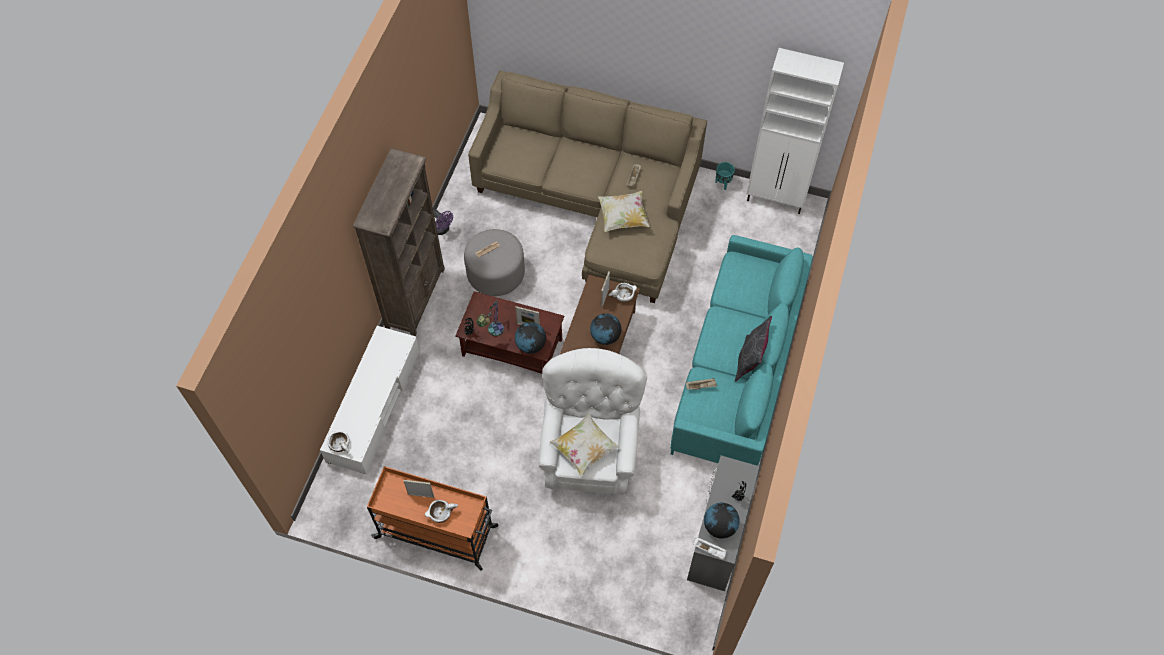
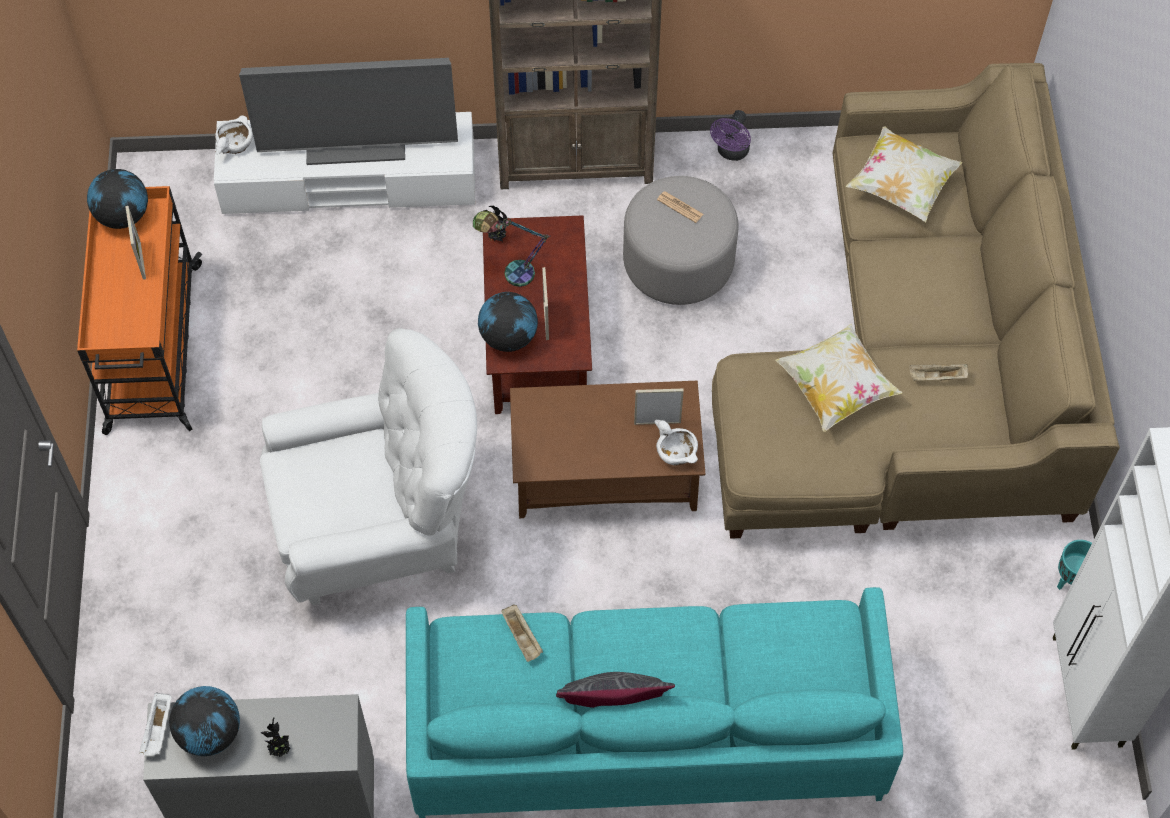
camera: 70 degrees right, 0 degrees up
(370, 384) = (357, 143): none -> television
(440, 514) = (117, 299): white bowl -> none
(584, 449) = (321, 481): pillow -> pillow (901, 187)
(605, 336) = (574, 448): globe -> globe (123, 215)

